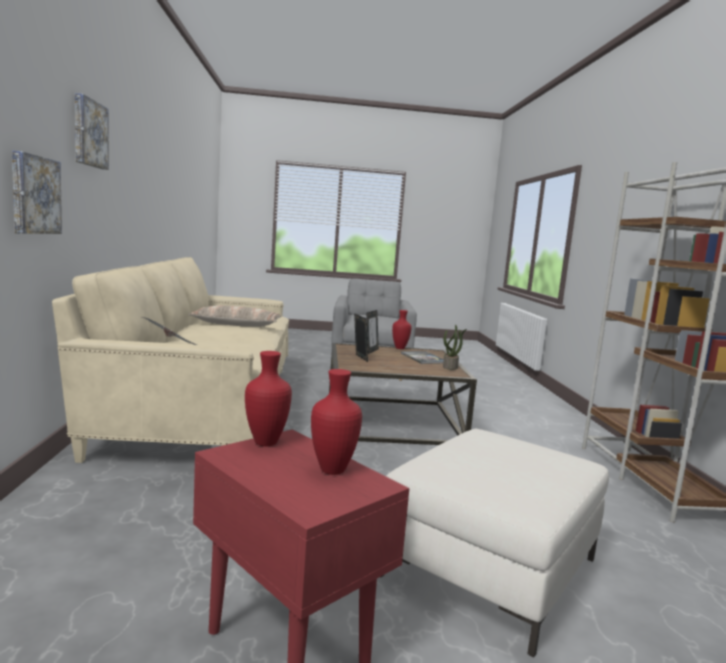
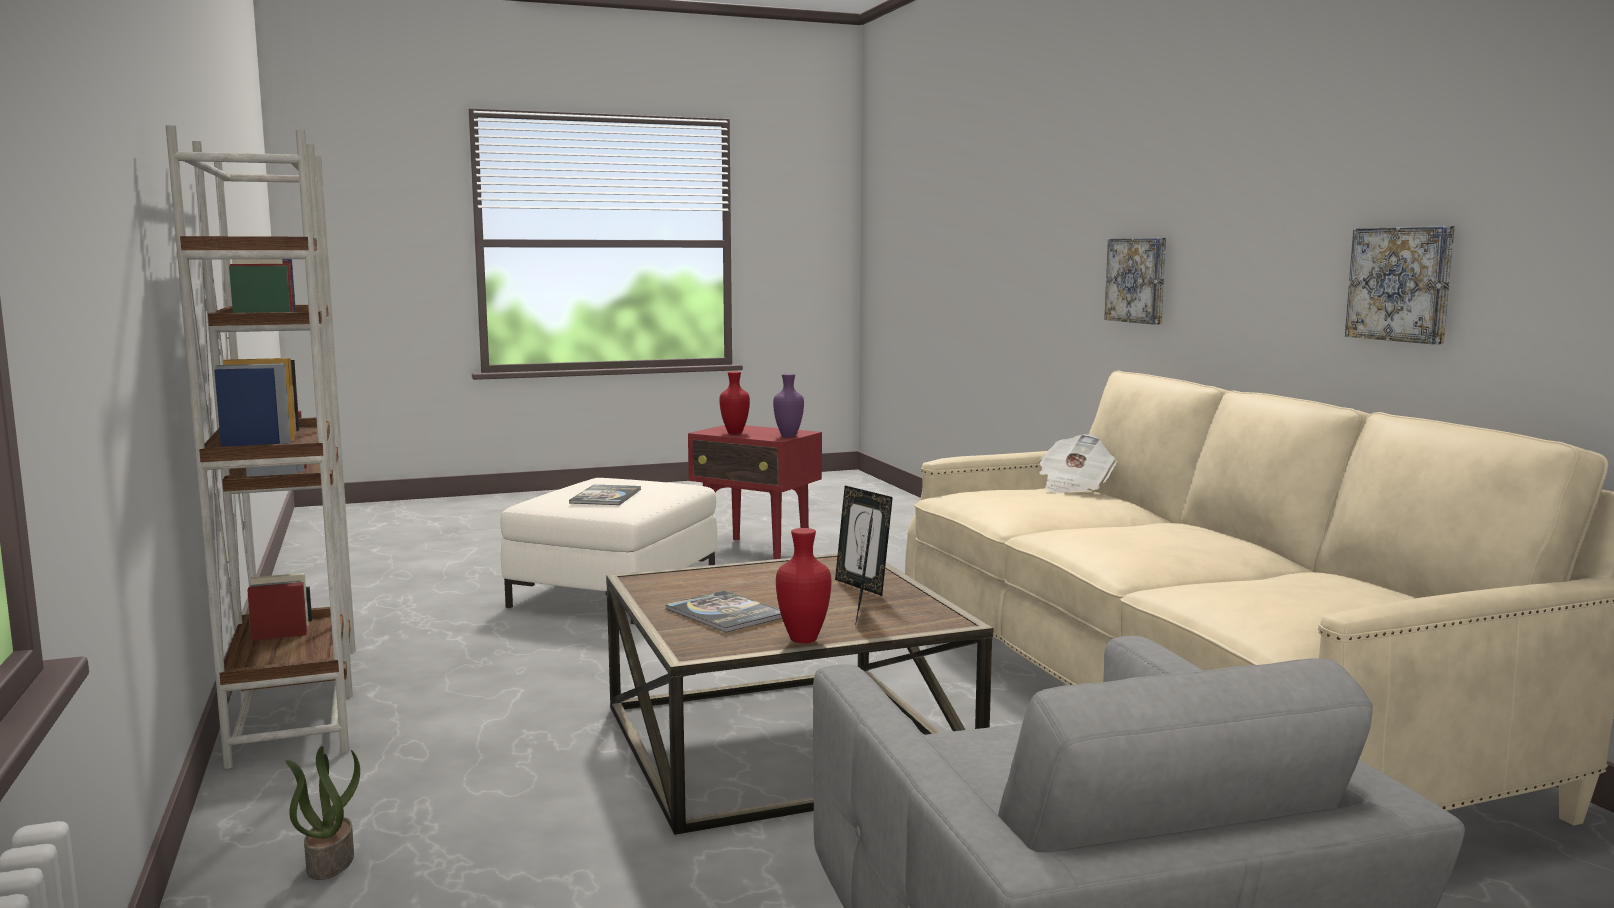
camera: 165 degrees right, 0 degrees up
(88, 133) = (1243, 179): picture -> picture (1402, 284)
(236, 325) = (1174, 549): pillow -> none
(264, 442) = (789, 436): red vase -> purple vase
(450, 367) = (657, 594): potted plant -> potted plant (329, 862)
(505, 450) = (606, 496): none -> book

